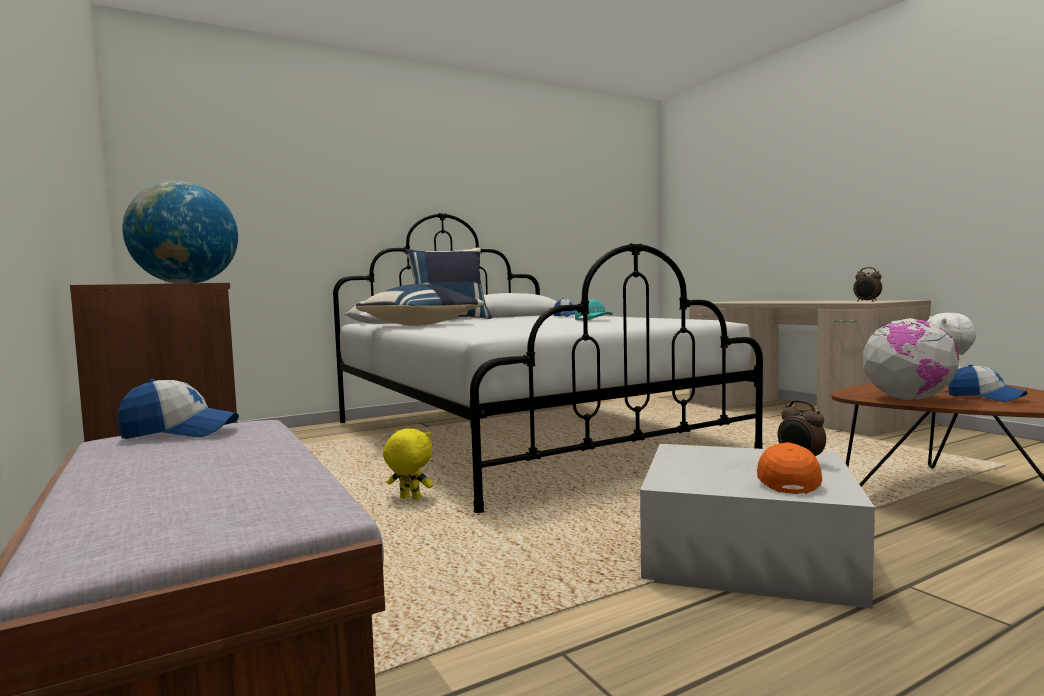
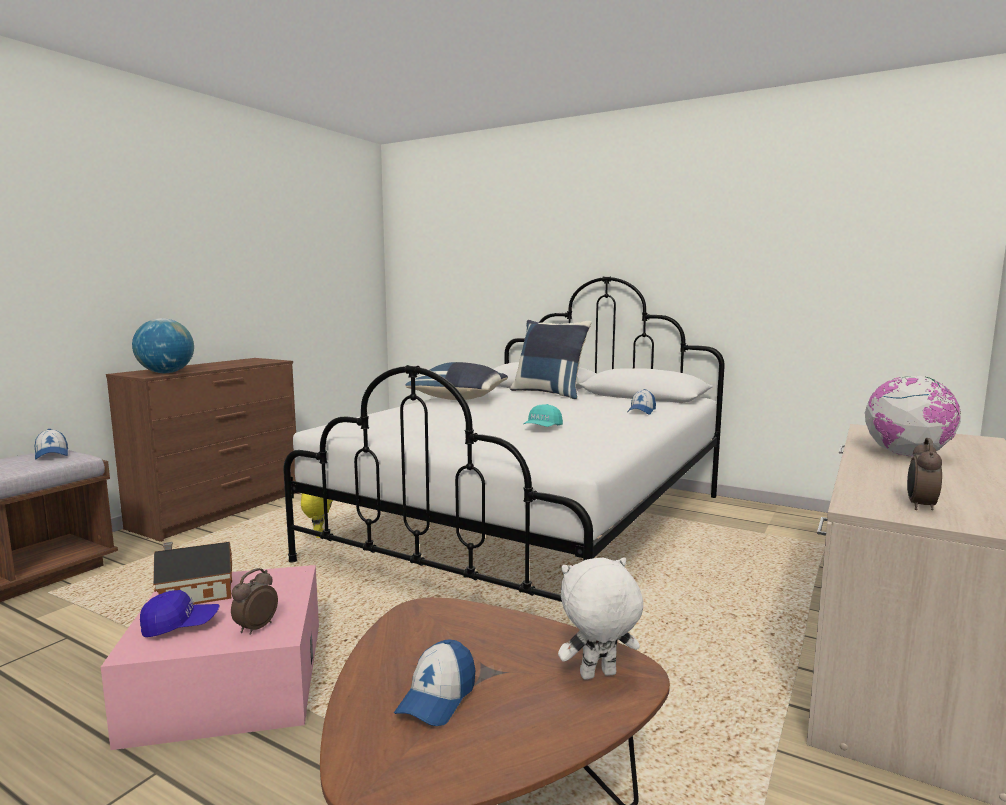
camera: 60 degrees right, 5 degrees up
(706, 478) = (194, 595): none -> toy house
(747, 553) = (230, 679): white storage box -> pink storage box
(786, 482) = (180, 626): orange cap -> blue cap
(908, 399) = (396, 641): globe -> globe (907, 455)

